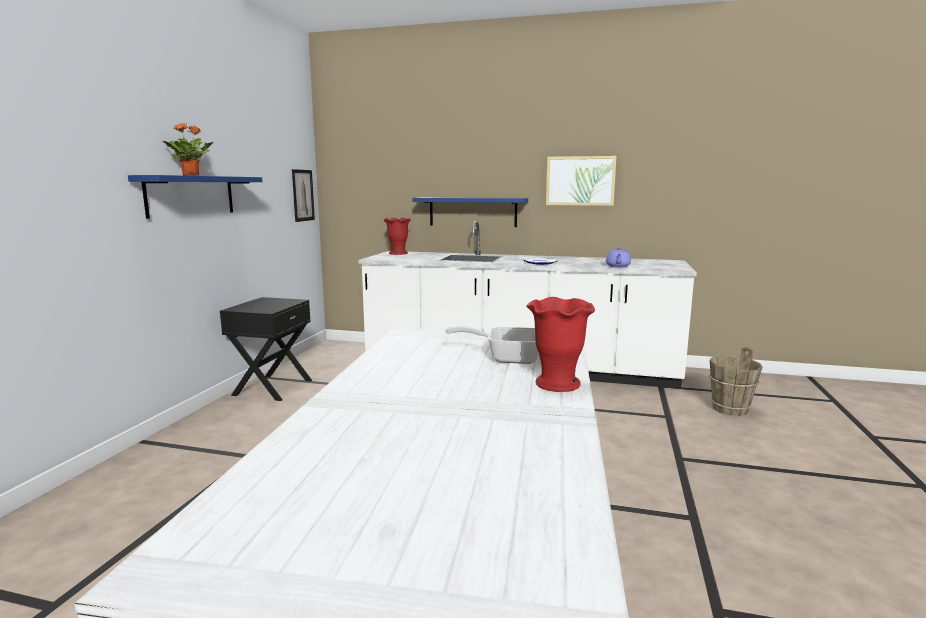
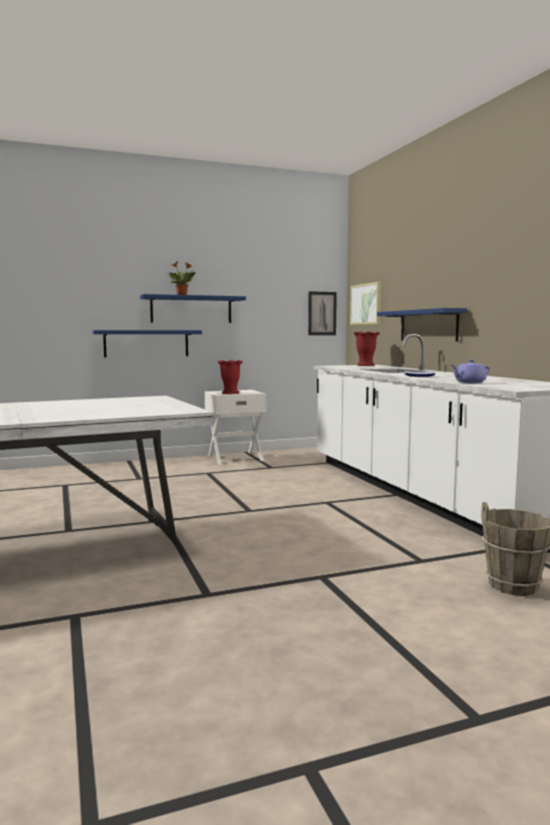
camera: 55 degrees right, 5 degrees down
(144, 252) = (146, 343): none -> blue shelf
(272, 387) = (235, 458): black nightstand -> white nightstand
(506, 358) = (126, 408): frying pan -> none
(557, 384) = (78, 416): red vase -> red vase (230, 393)
(580, 181) = (509, 285): picture -> picture (366, 304)

